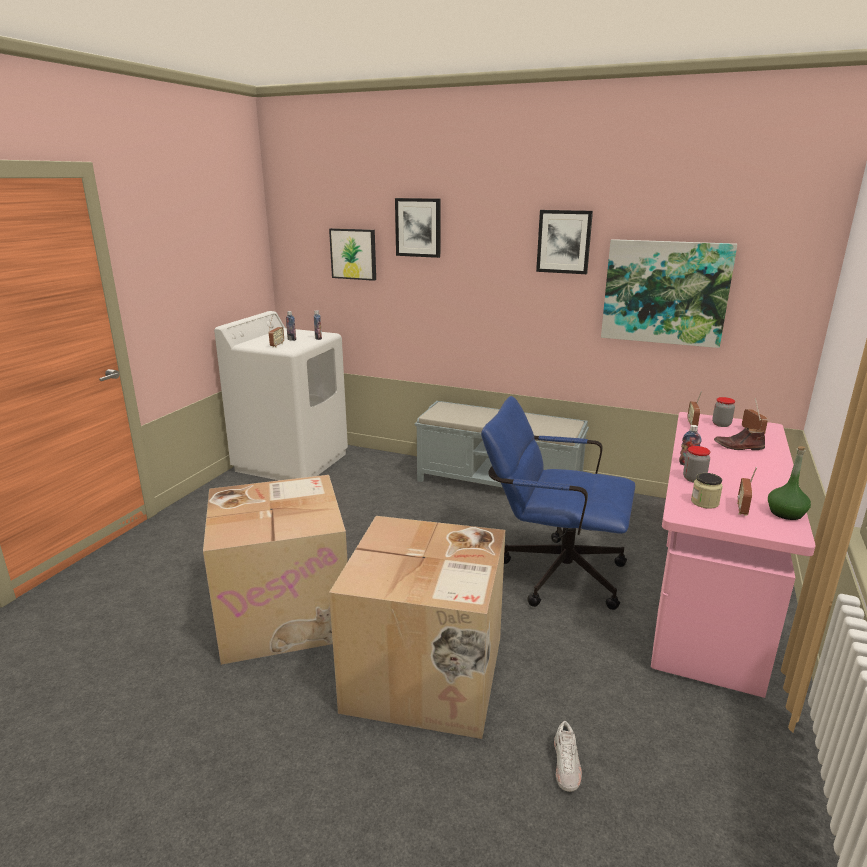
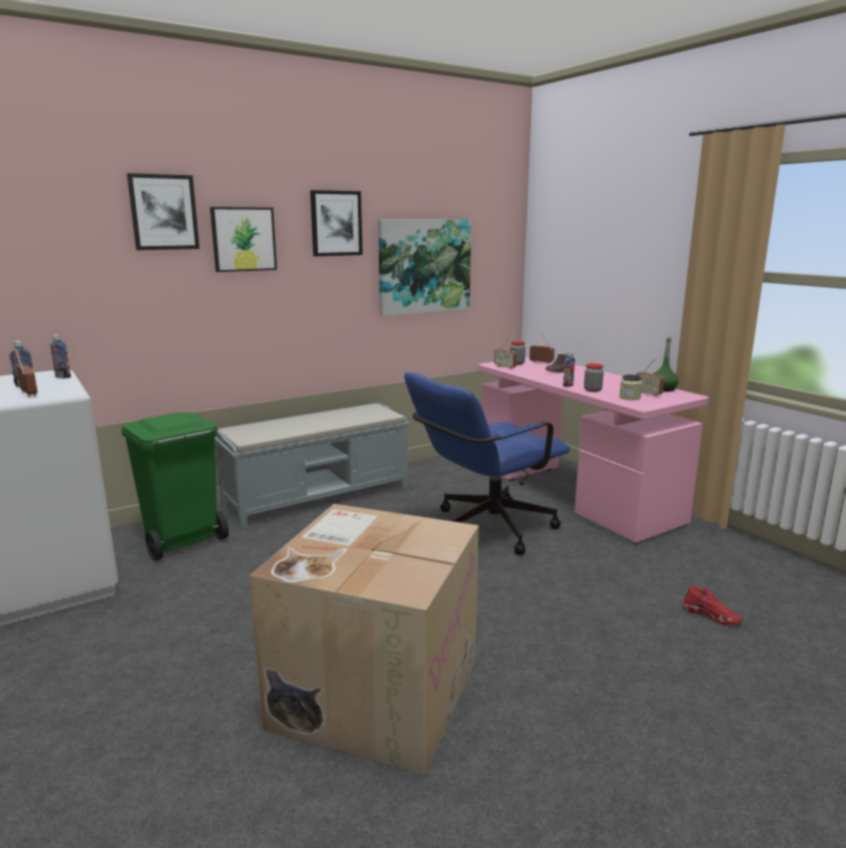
camera: 55 degrees left, 5 degrees down
(354, 254) = (61, 253): picture -> picture (243, 239)
(377, 473) = (181, 542): none -> green trash can
(426, 675) = (565, 637): cardboard box -> none
(566, 766) = (711, 615): white shoe -> red shoe

